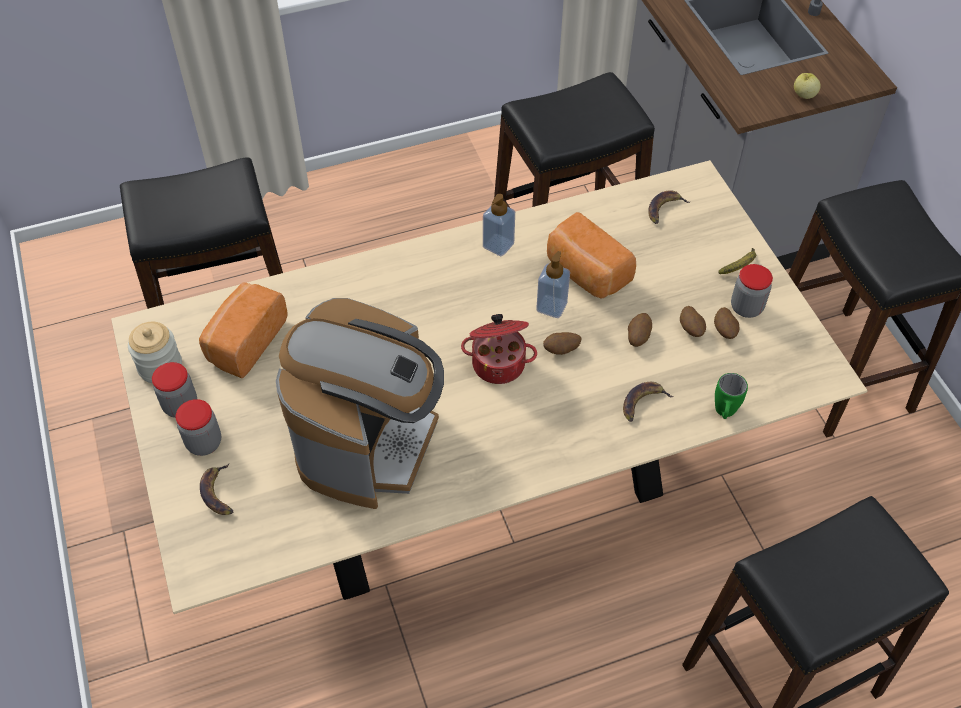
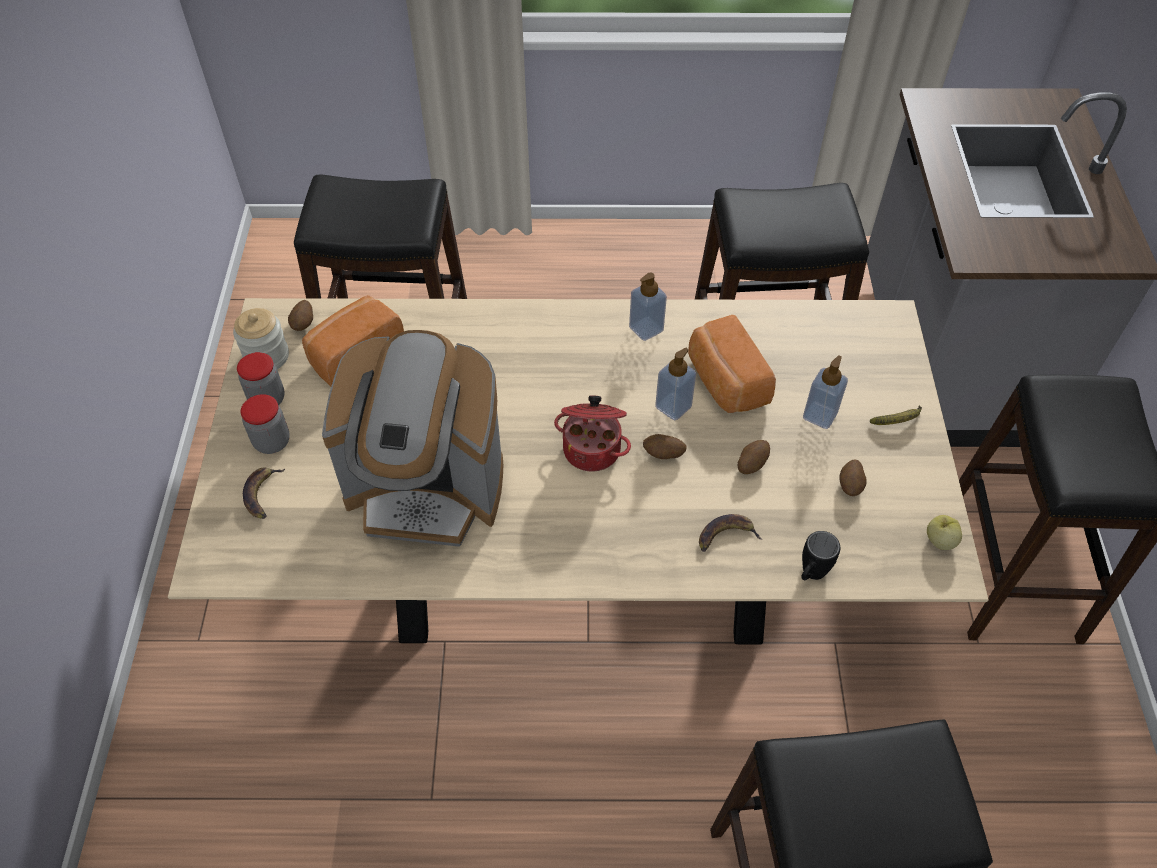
camera: 20 degrees right, 0 degrees up
(369, 442) = (427, 489): coffee machine -> coffee machine turned 60 degrees clockwise
(664, 209) = (840, 338): banana -> none
(675, 279) = (819, 415): none -> soap dispenser
(691, 329) = (813, 473): potato -> potato (303, 324)
(724, 414) = (810, 575): green mug -> black mug
(746, 307) = (886, 467): jar -> none
(804, 95) = (1044, 255): apple -> apple (939, 540)

